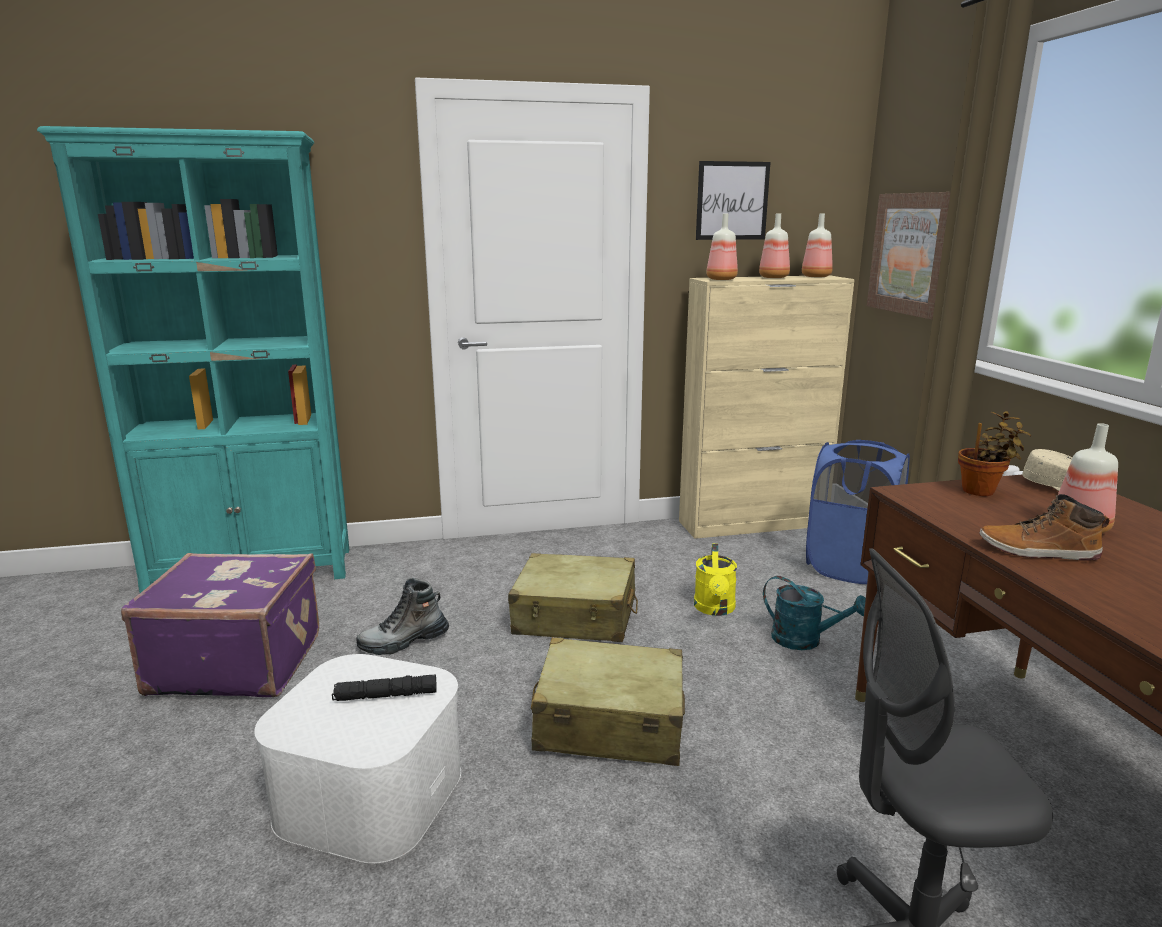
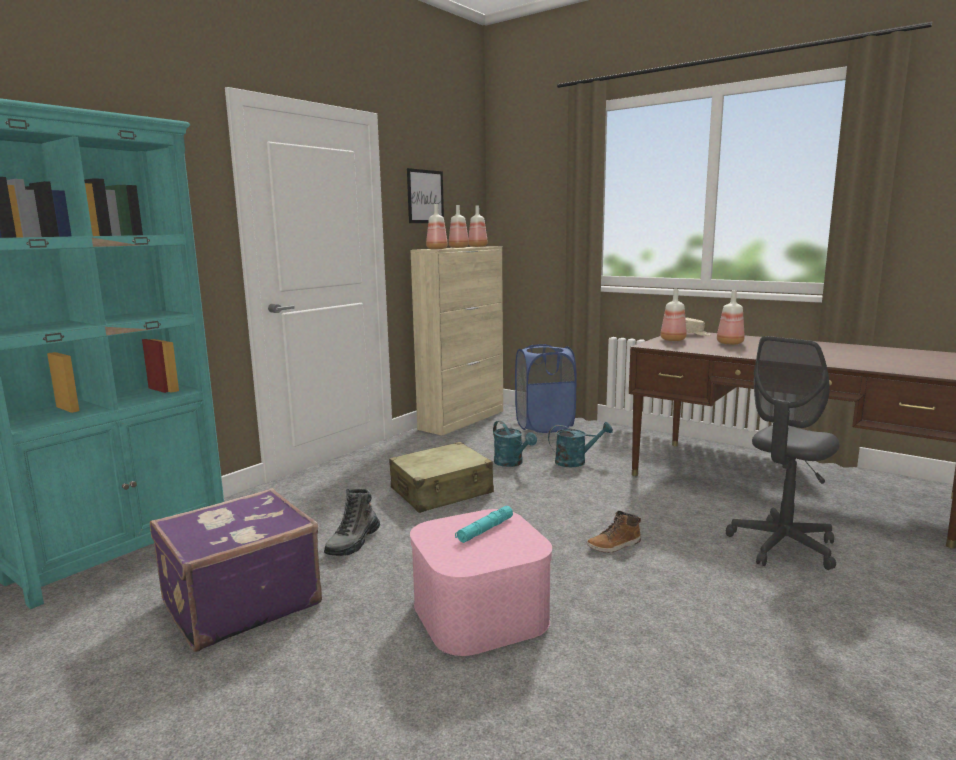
camera: 40 degrees left, 5 degrees down
(369, 792) = (479, 611): white storage box -> pink storage box
(385, 696) = (485, 530): black flashlight -> turquoise flashlight
(609, 723) = (547, 527): beige suitcase -> none
(715, 609) = (512, 463): yellow watering can -> turquoise watering can
(913, 254) = (533, 229): picture -> none
(982, 491) = (672, 340): potted plant -> bottle
(1038, 551) = (737, 351): boot -> boot (614, 545)

